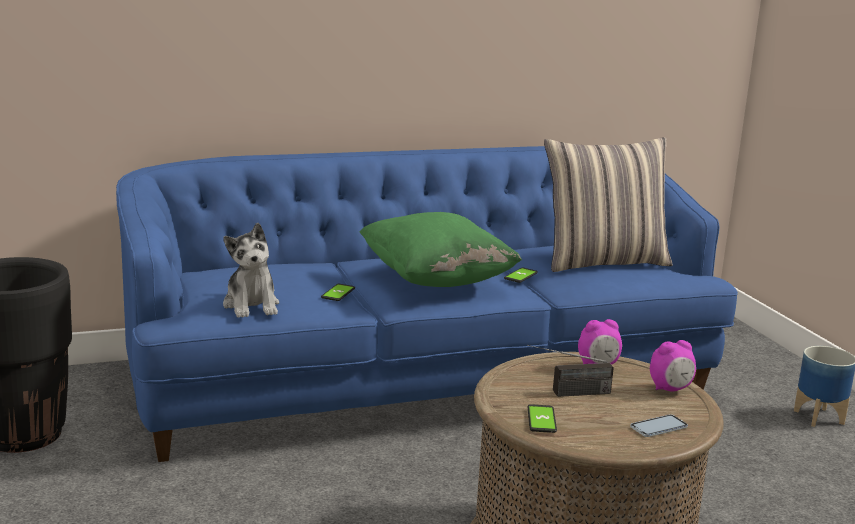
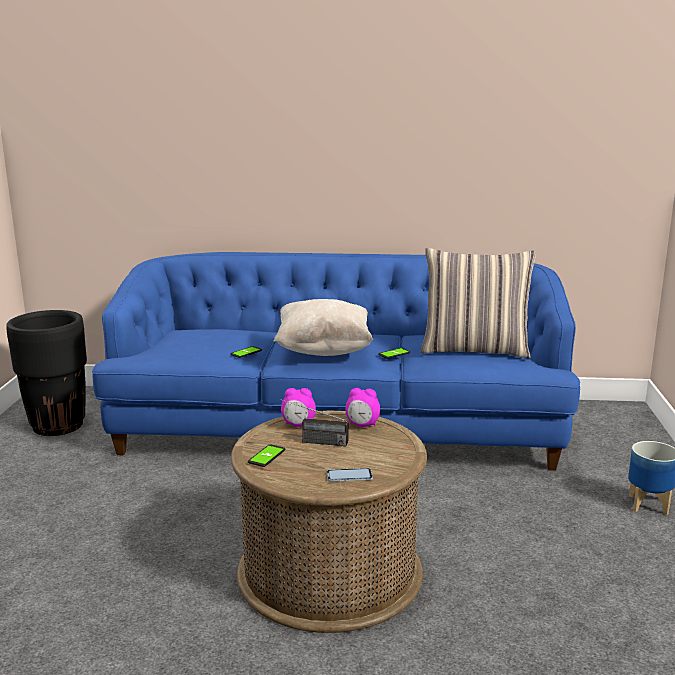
camera: 25 degrees right, 0 degrees up
(252, 305) = (177, 354): plush toy -> none
(436, 280) = (323, 351): green pillow -> beige pillow
(670, 389) = (397, 450): alarm clock -> alarm clock (298, 425)

